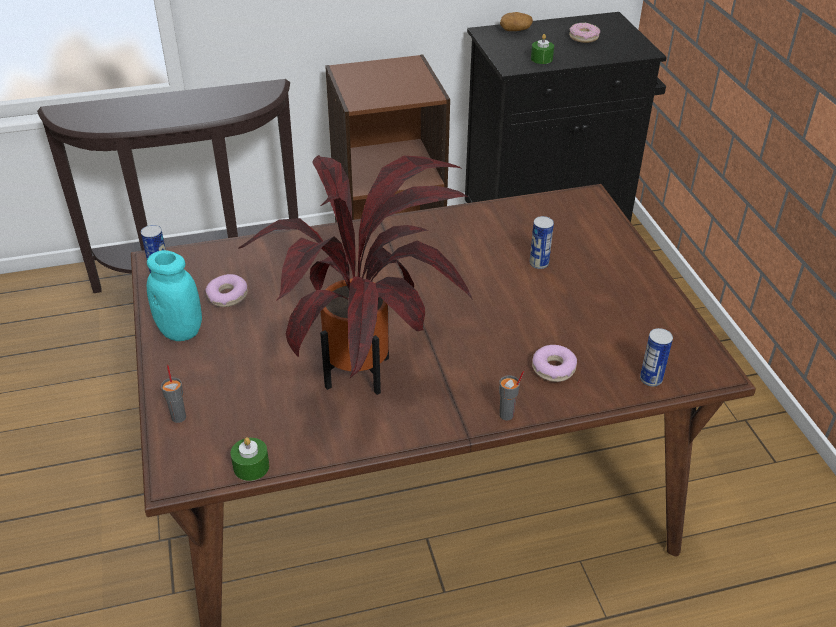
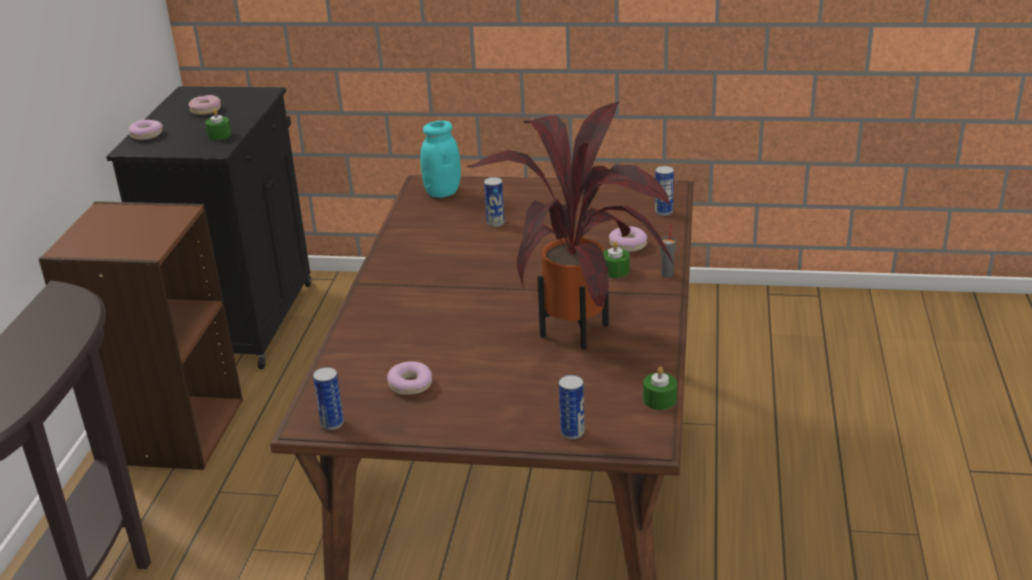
camera: 65 degrees left, 10 degrees down
(179, 417) = (572, 432): grey cup -> can
(180, 331) = (444, 419): turquoise jar -> turquoise jar (442, 192)
(491, 372) = (615, 271): none -> green candle
(515, 30) = (147, 135): potato -> donut

